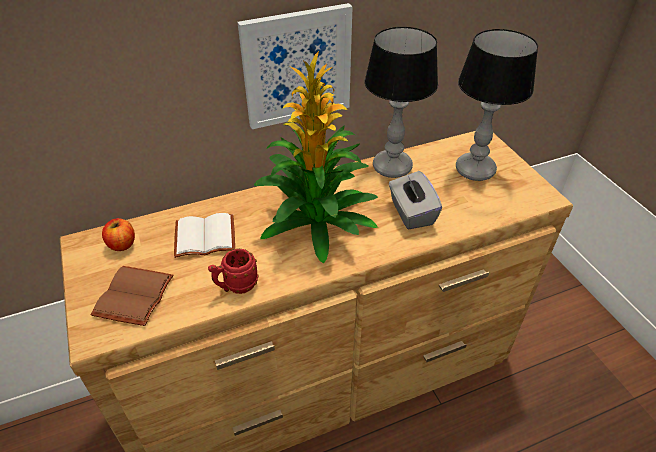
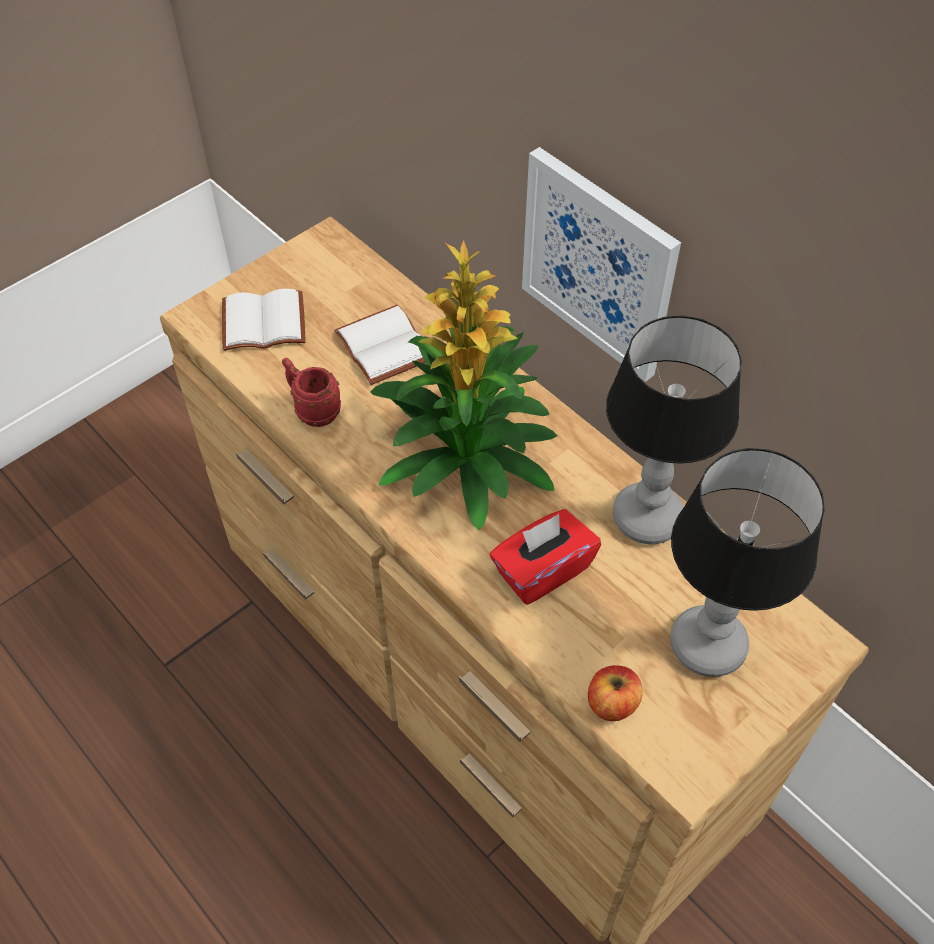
camera: 70 degrees right, 10 degrees up
(122, 244) = (339, 275): apple -> apple (612, 703)
(132, 295) = (265, 320): brown book -> white book
(411, 213) = (542, 570): grey tissue box -> red tissue box

